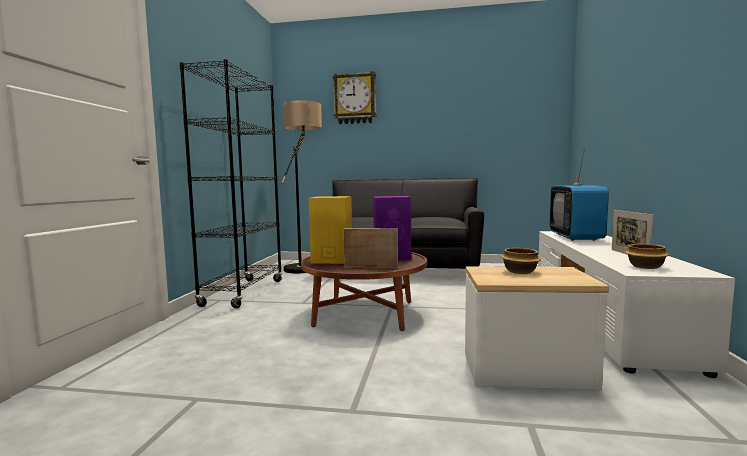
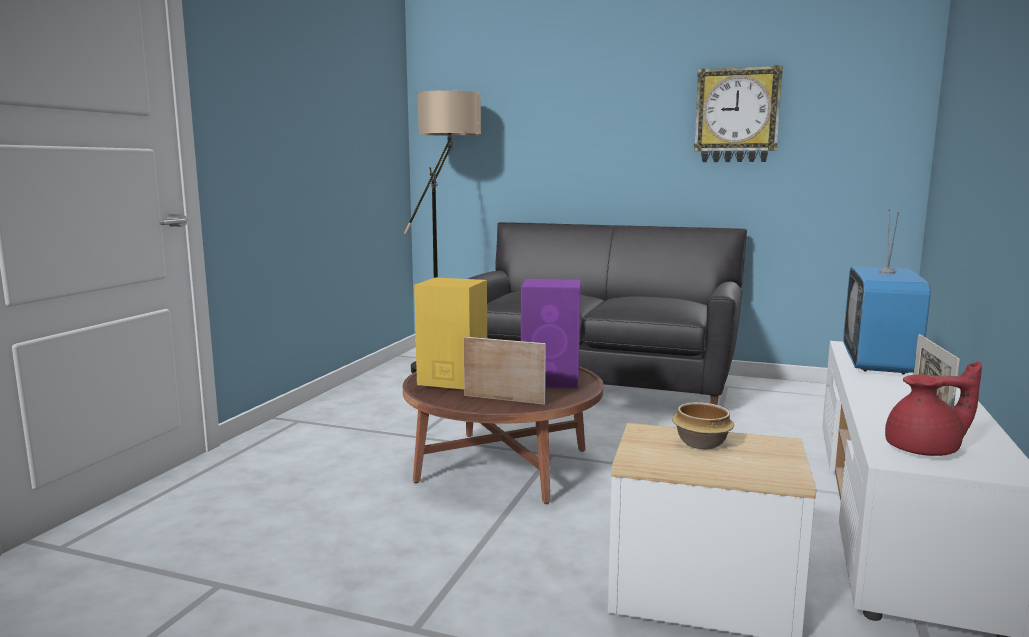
camera: 10 degrees right, 5 degrees up
(243, 293) = (336, 410): black bookcase -> none
(355, 99) = (540, 82): wall clock -> wall clock (737, 115)
(646, 267) = (925, 450): bowl -> red teapot

